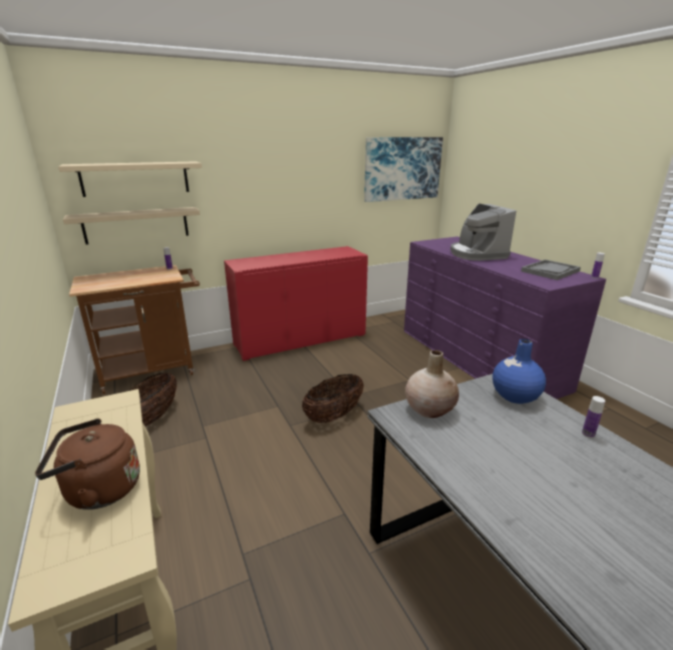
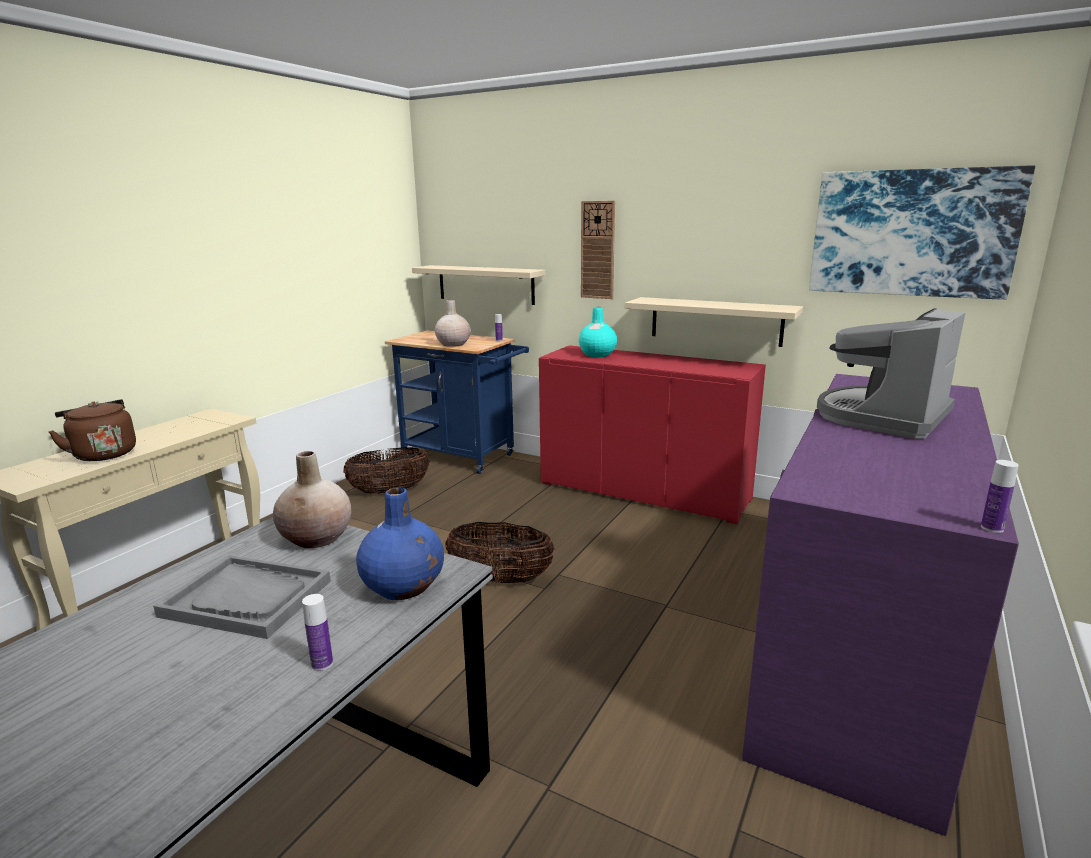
camera: 55 degrees right, 5 degrees down
(135, 178) = (490, 230): beige shelf -> beige shelf (715, 321)
(145, 280) = (453, 344): none -> beige vase
(155, 371) = (463, 457): brown cart -> blue cart
(237, 188) = (598, 250): none -> wall clock
(261, 261) = (597, 355): none -> turquoise vase
(550, 271) = (921, 482): grey tray -> grey tray (247, 598)

